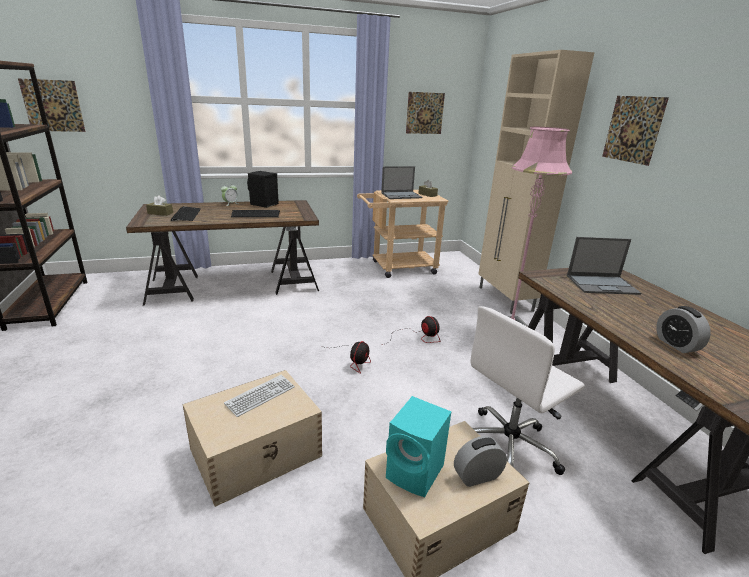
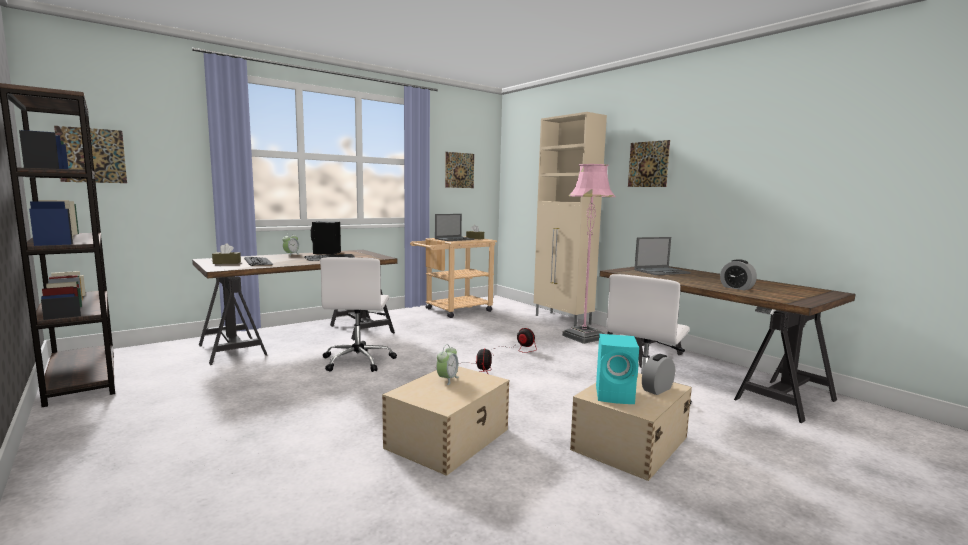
camera: 20 degrees left, 15 degrees down
(259, 323) = (358, 361): none -> white office chair
(260, 396) = (447, 379): keyboard -> alarm clock

